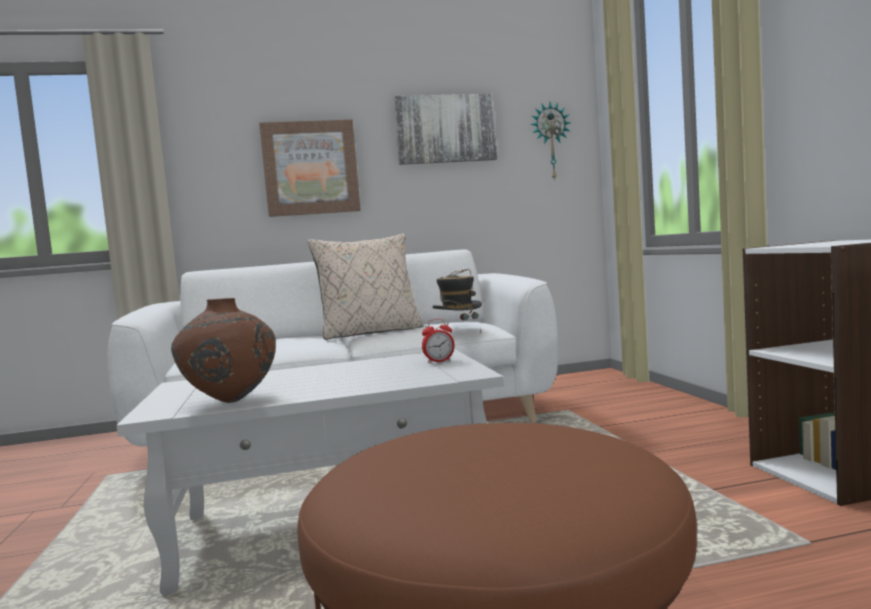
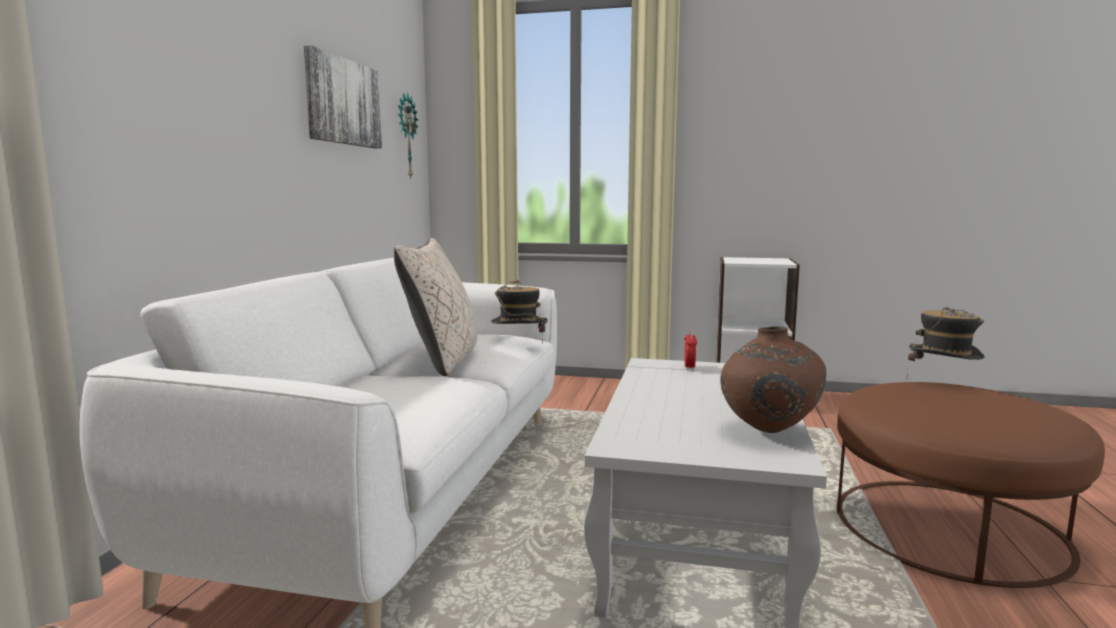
camera: 65 degrees left, 5 degrees up
(310, 168) = (226, 125): picture -> none
(612, 446) = (942, 383): none -> hat

